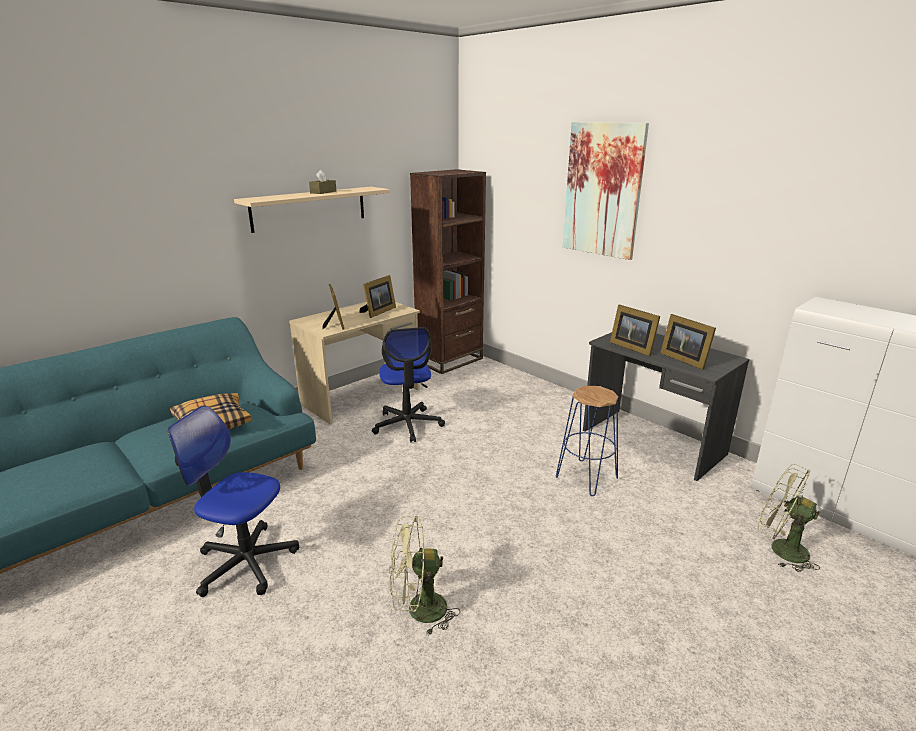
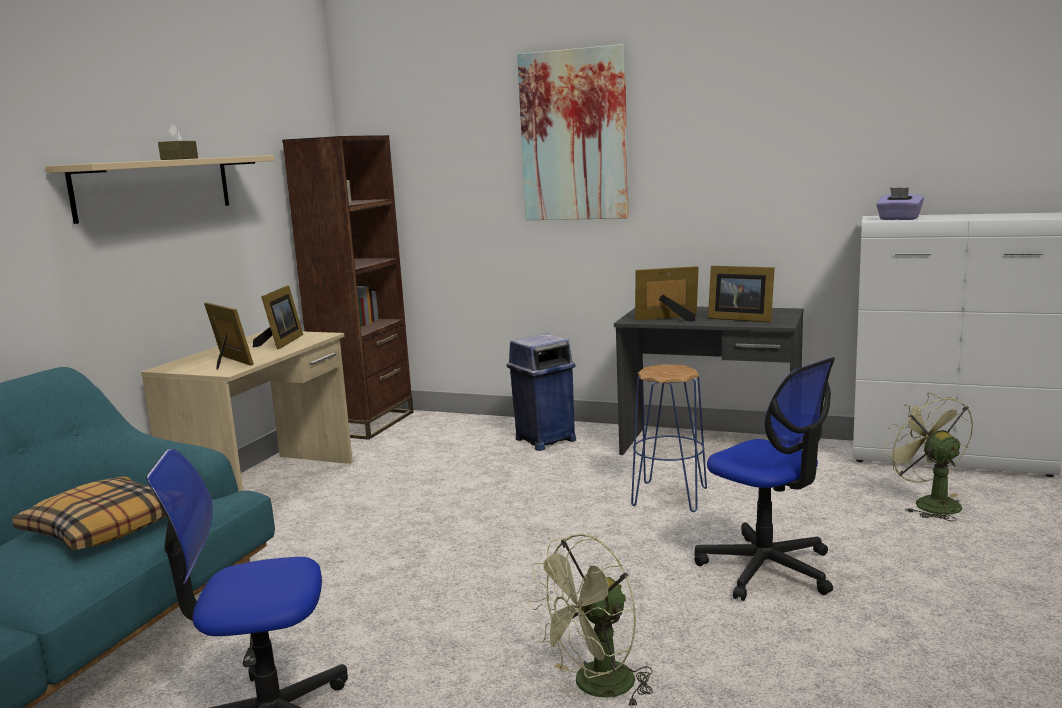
camera: 25 degrees left, 10 degrees down
(407, 425) = (374, 503): office chair -> office chair (767, 569)
(543, 404) = (544, 440): none -> blue trash can
(631, 347) = (669, 319): picture frame -> picture frame turned 150 degrees clockwise
(780, 549) = (929, 503): green fan -> green fan turned 60 degrees clockwise
(835, 310) = (898, 219): none -> purple tissue box

